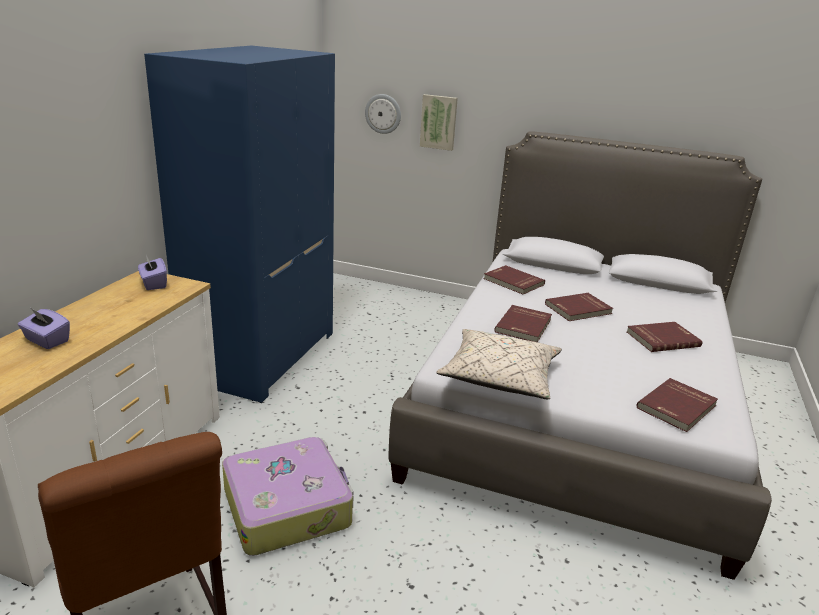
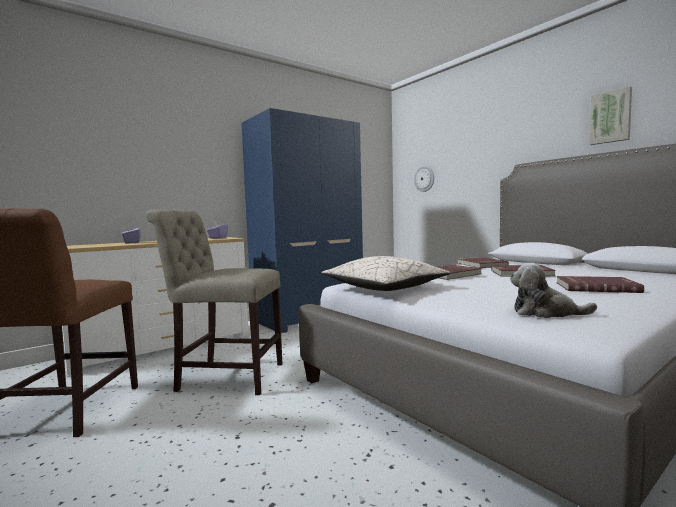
camera: 35 degrees right, 20 degrees down
(288, 506) = (226, 376): suitcase -> beige chair
(438, 122) = (457, 176): picture -> picture (610, 117)
(678, 407) = (545, 313): red book -> plush toy

